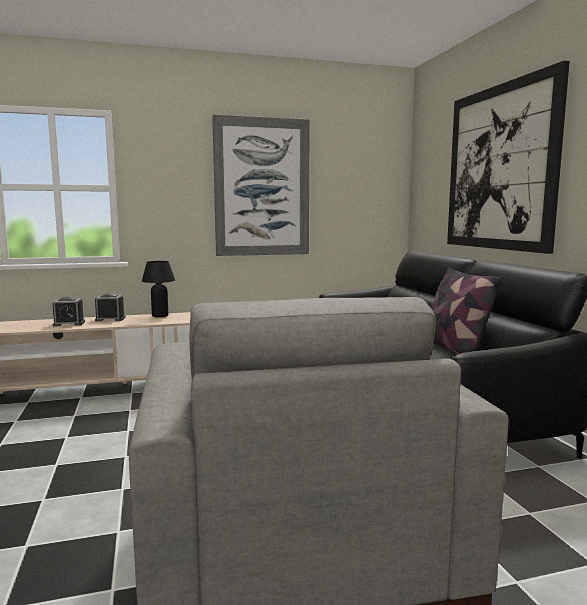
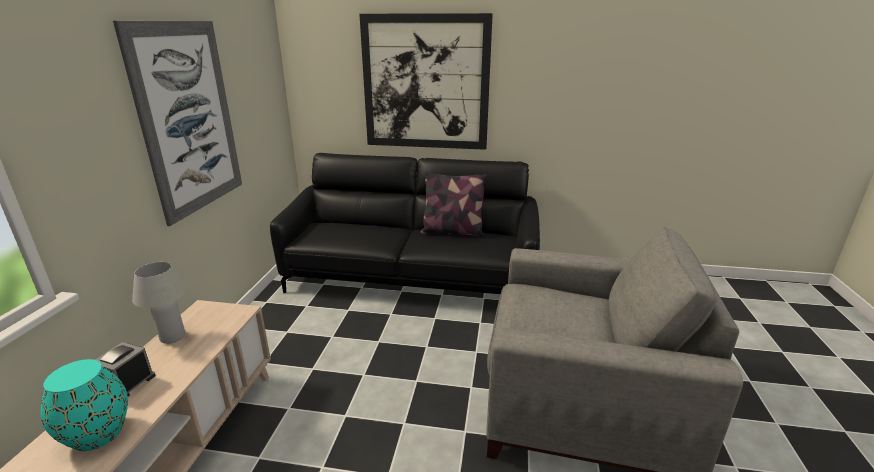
camera: 65 degrees left, 15 degrees up
(69, 323) = (98, 433): alarm clock -> turquoise vase
(160, 315) = (172, 337): black table lamp -> white table lamp

